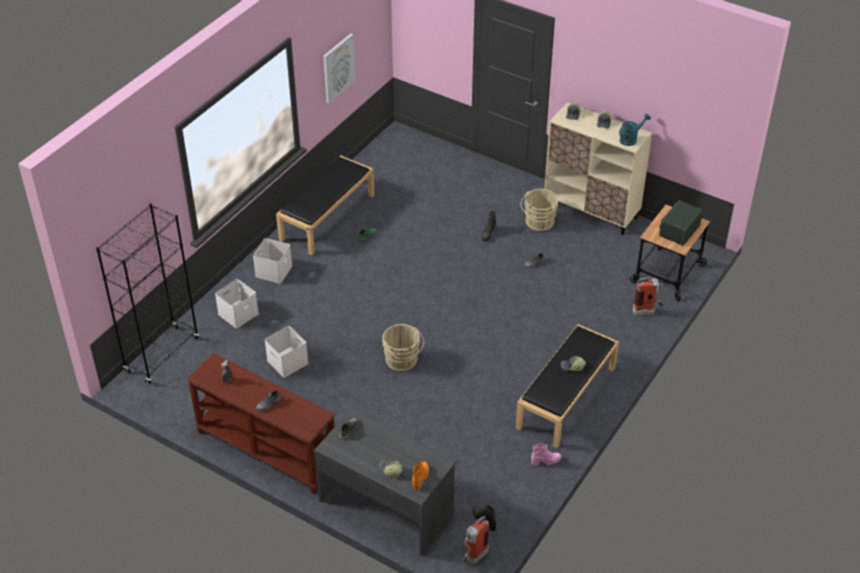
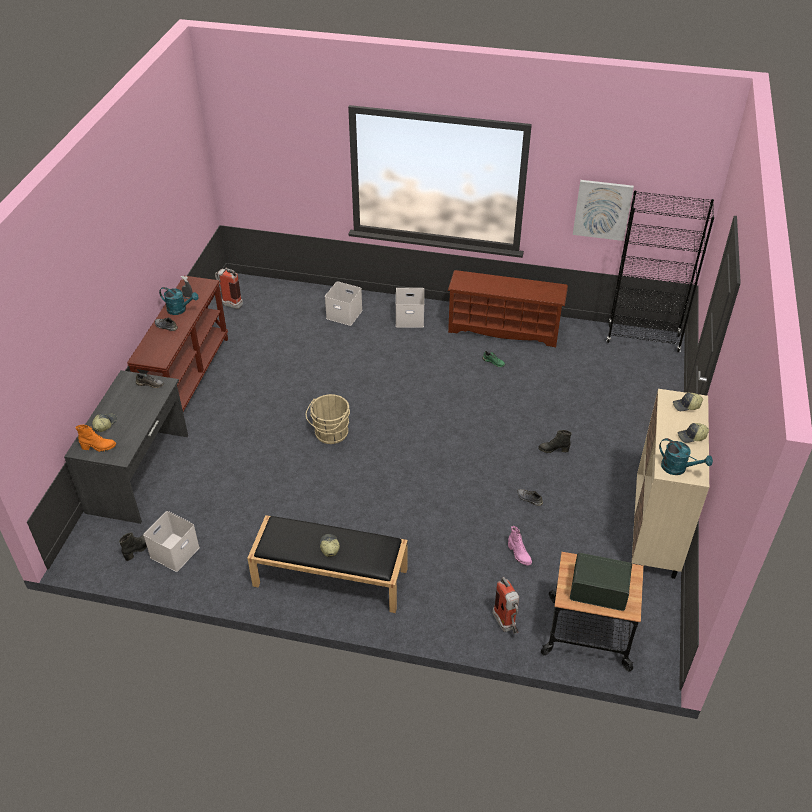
camera: 70 degrees right, 0 degrees up
(162, 355) = (276, 289): black bookcase -> black bookcase (643, 339)
(246, 389) = (180, 310): none -> turquoise watering can
(286, 362) = (297, 359): white storage box -> white storage box (174, 551)
(327, 216) = (504, 329): black bench -> brown shoe rack
(473, 558) = (87, 552): fire extinguisher -> fire extinguisher (229, 304)
(538, 223) = (600, 487): beige bucket -> none
(546, 461) = (230, 581): pink boot -> pink boot (518, 555)

